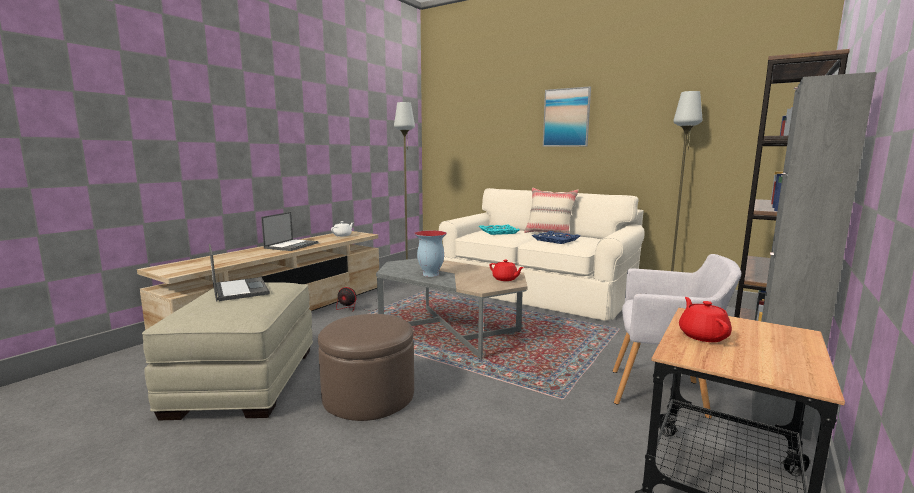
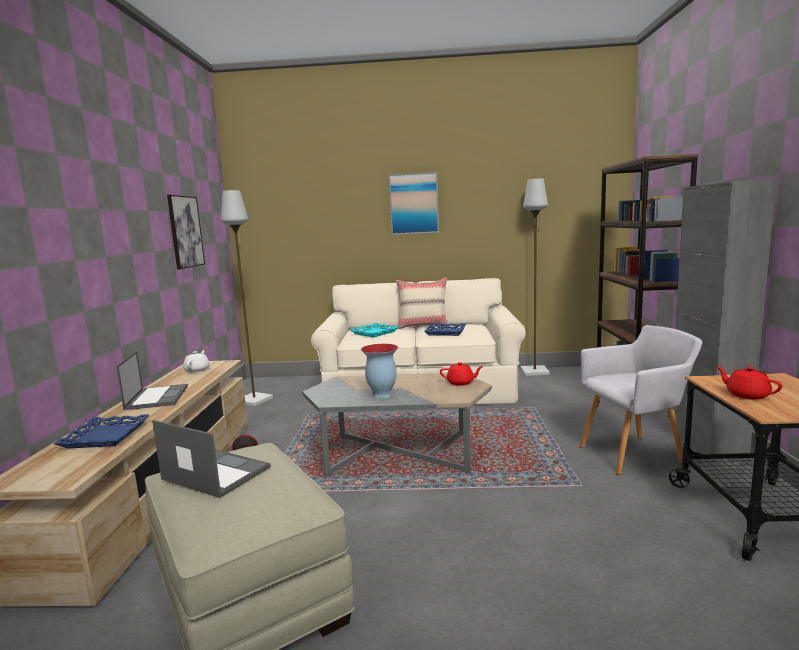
camera: 30 degrees left, 0 degrees up
(230, 259) = (106, 436): none -> blue tray
(366, 133) = (185, 231): none -> picture
(368, 396) = (420, 550): brown ottoman -> none

